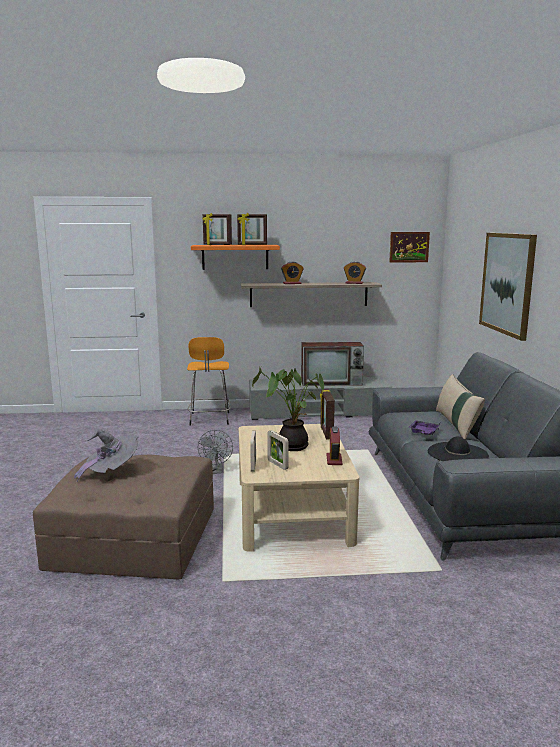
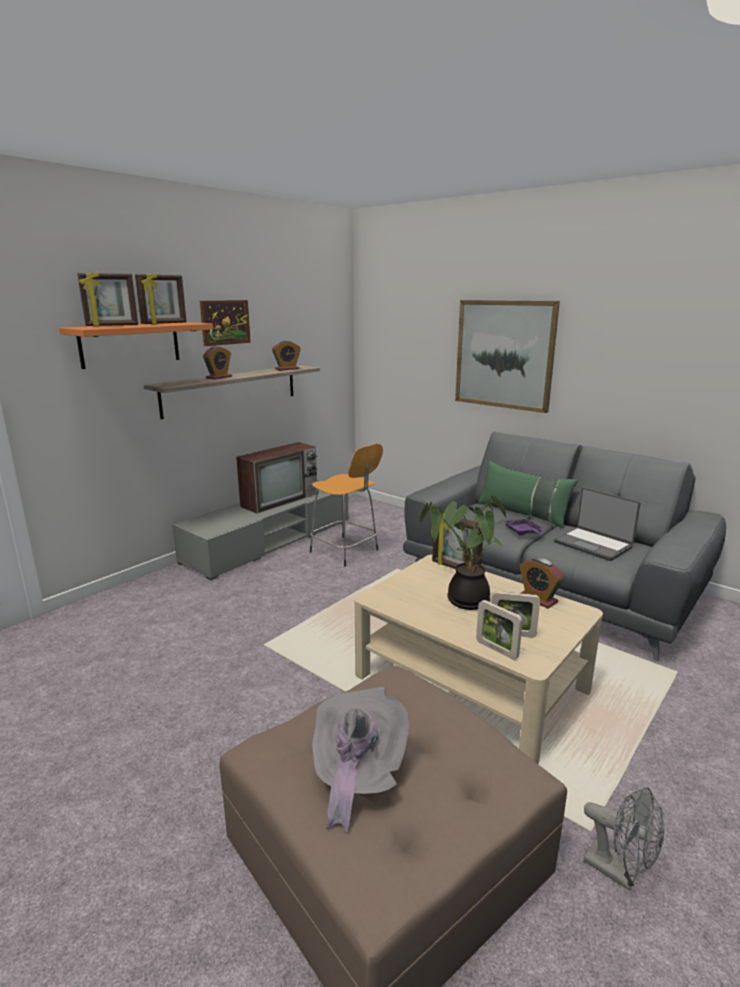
camera: 45 degrees left, 5 degrees up
(209, 419) = (151, 601): orange stool -> orange stool (346, 551)
(216, 471) = (298, 674): grey fan -> grey fan (619, 872)
(409, 247) = (326, 319): picture -> picture (225, 322)
(456, 425) = (523, 514): beige pillow -> green pillow
(457, 453) = (593, 544): black hat -> laptop

